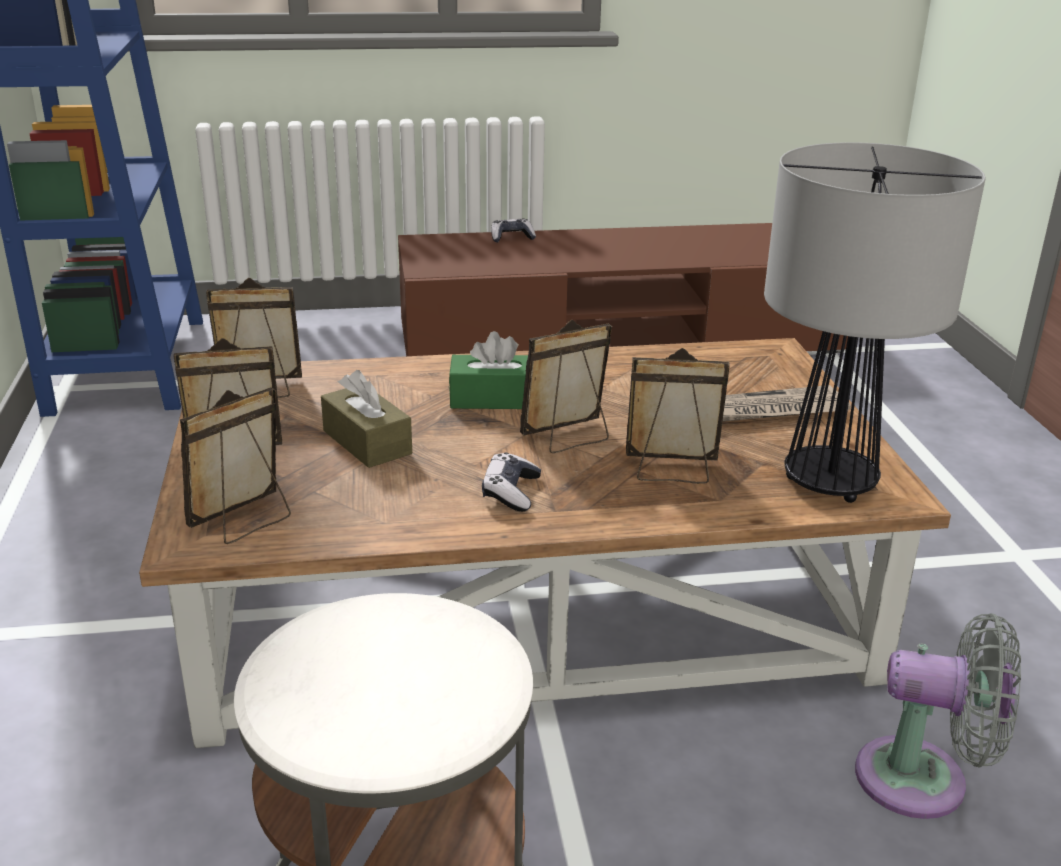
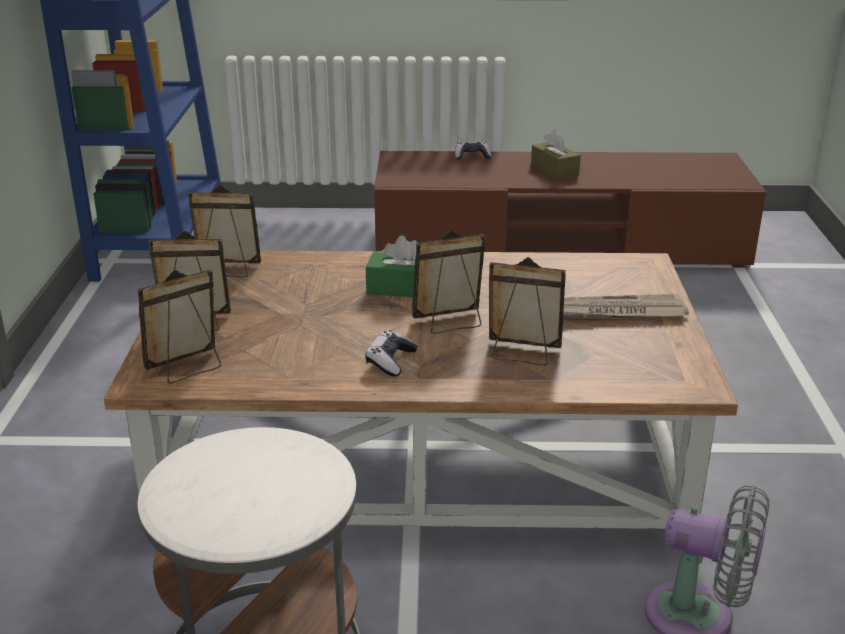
camera: 10 degrees right, 0 degrees up
(367, 442) = (294, 316): brown tissue box -> brown tissue box (554, 170)
(831, 483) = (648, 372): table lamp -> none

